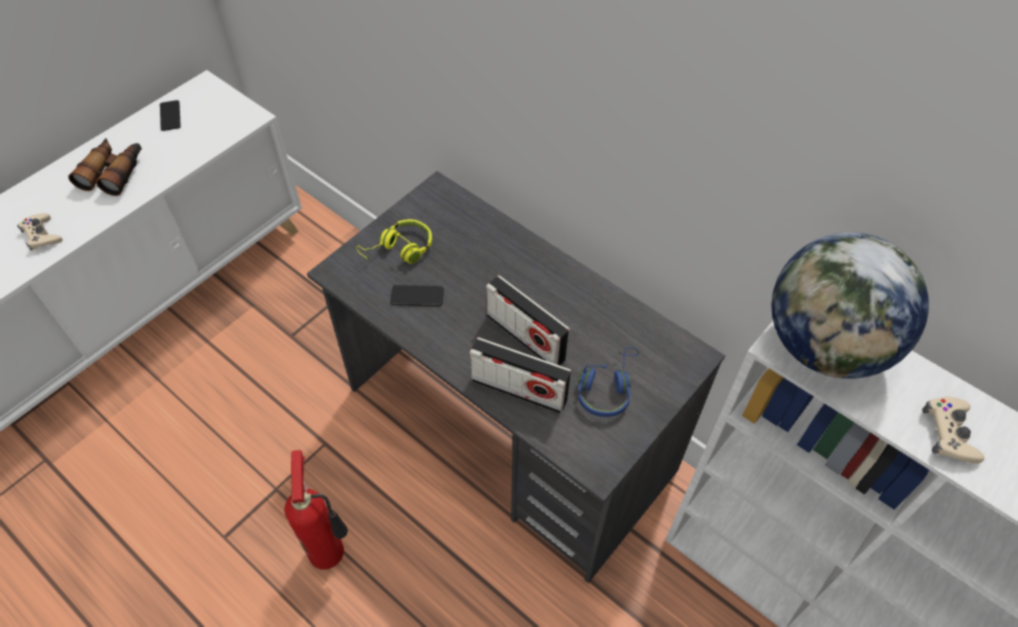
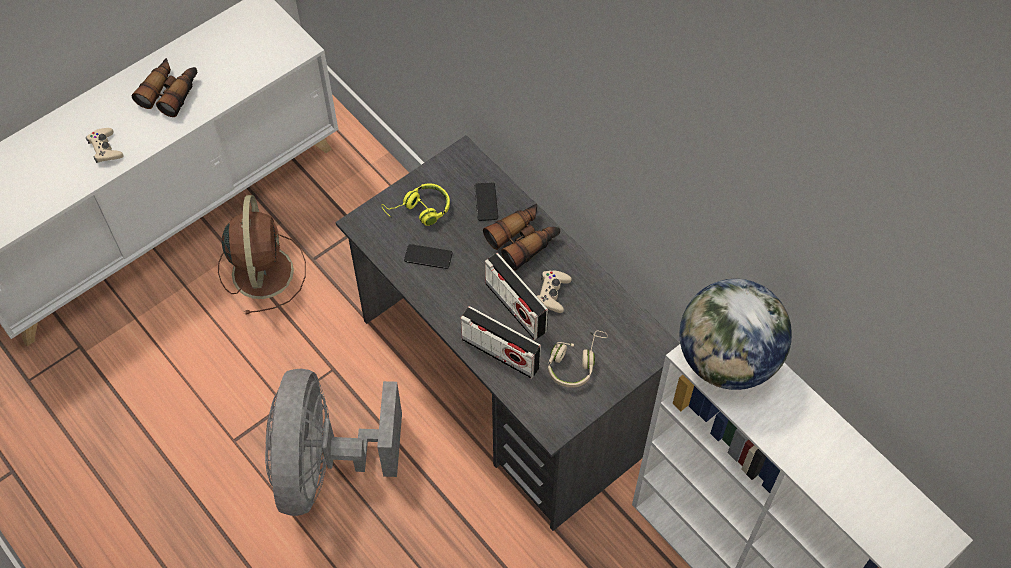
camera: 10 degrees right, 5 degrees up
(170, 116) = (225, 37): phone -> phone (486, 202)
(240, 353) = (262, 270): none -> brown fan
(330, 549) = (326, 465): fire extinguisher -> grey fan
(520, 265) = (523, 240): none -> binoculars
(607, 388) = (575, 362): blue headphones -> beige headphones
(949, 433) = (798, 441): beige game controller -> beige game controller (552, 293)

